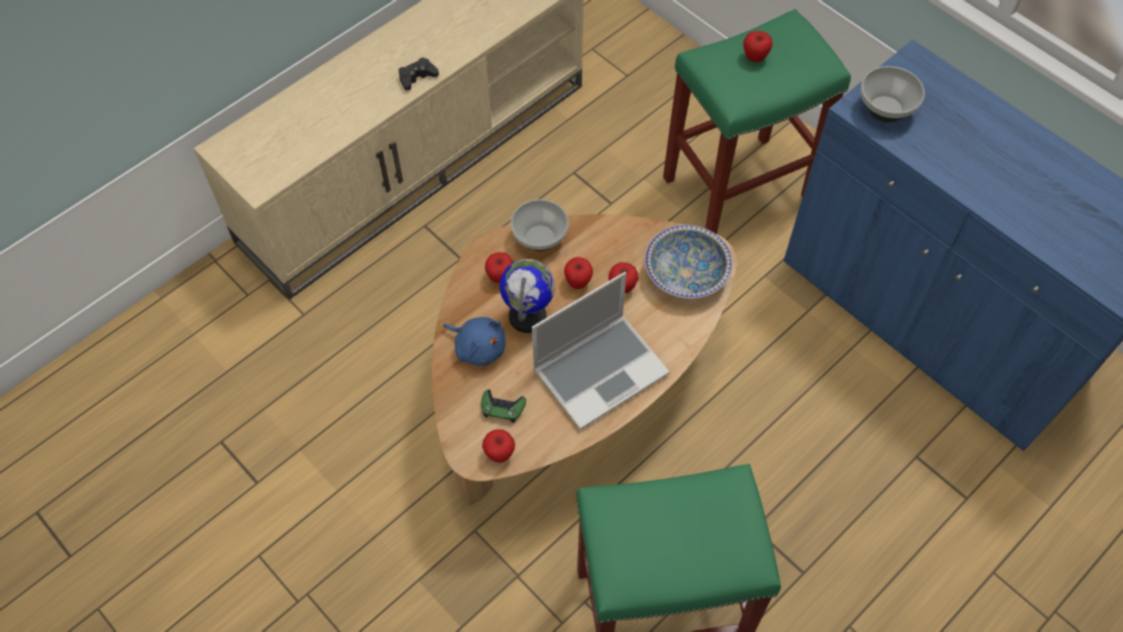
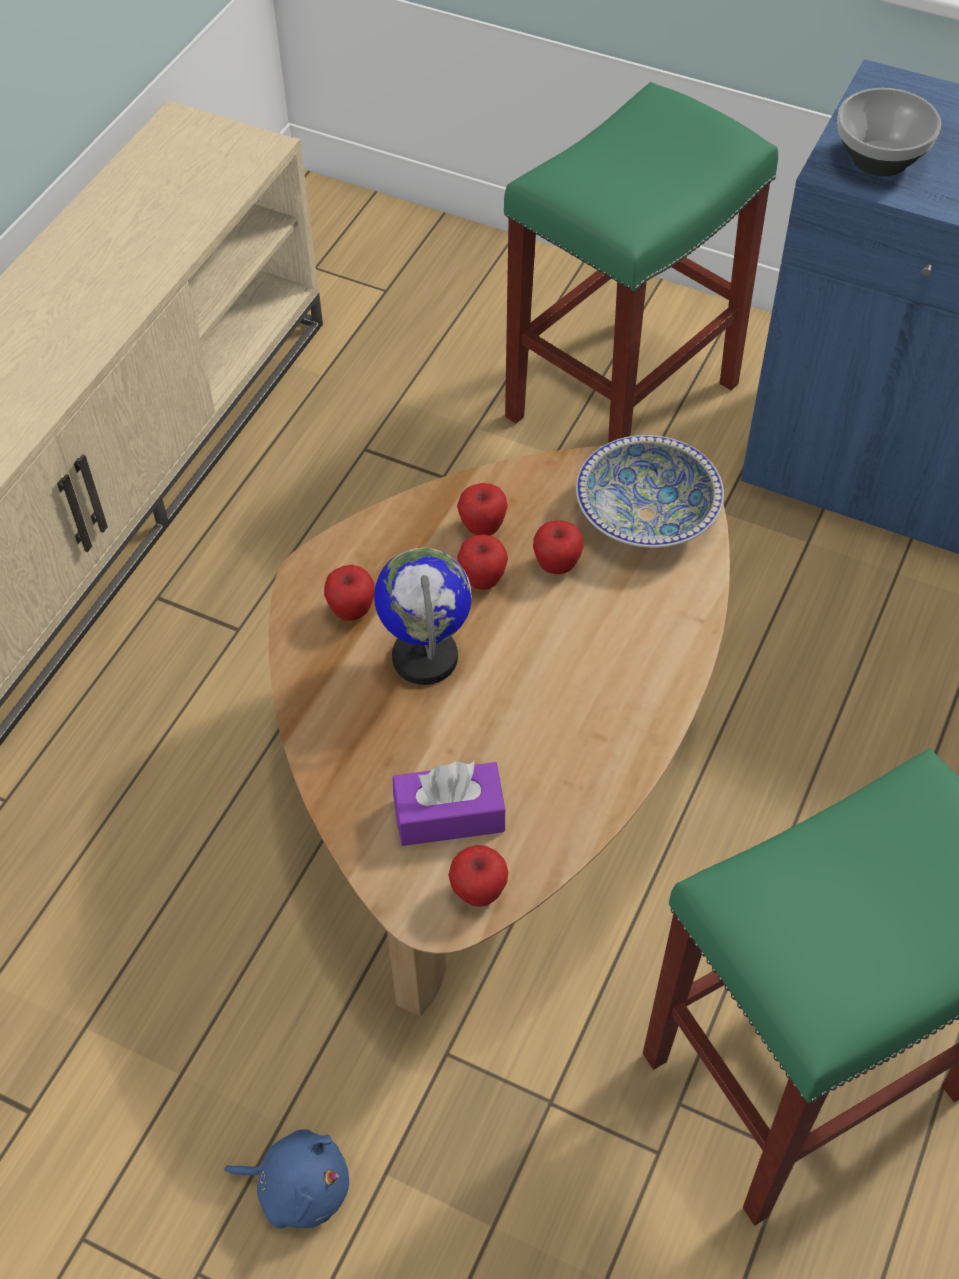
camera: 20 degrees left, 5 degrees down
(417, 77) = (88, 339): black game controller -> none
(478, 347) = (364, 732): blue plush toy -> blue plush toy (299, 1186)
(502, 408) = (449, 815): green game controller -> purple tissue box
(540, 238) = (391, 532): bowl -> none
(600, 370) = (583, 702): laptop -> none
(755, 57) = (627, 158): apple -> apple (482, 527)

